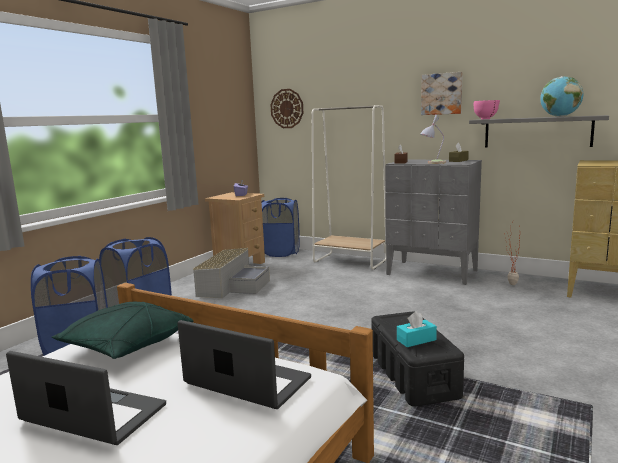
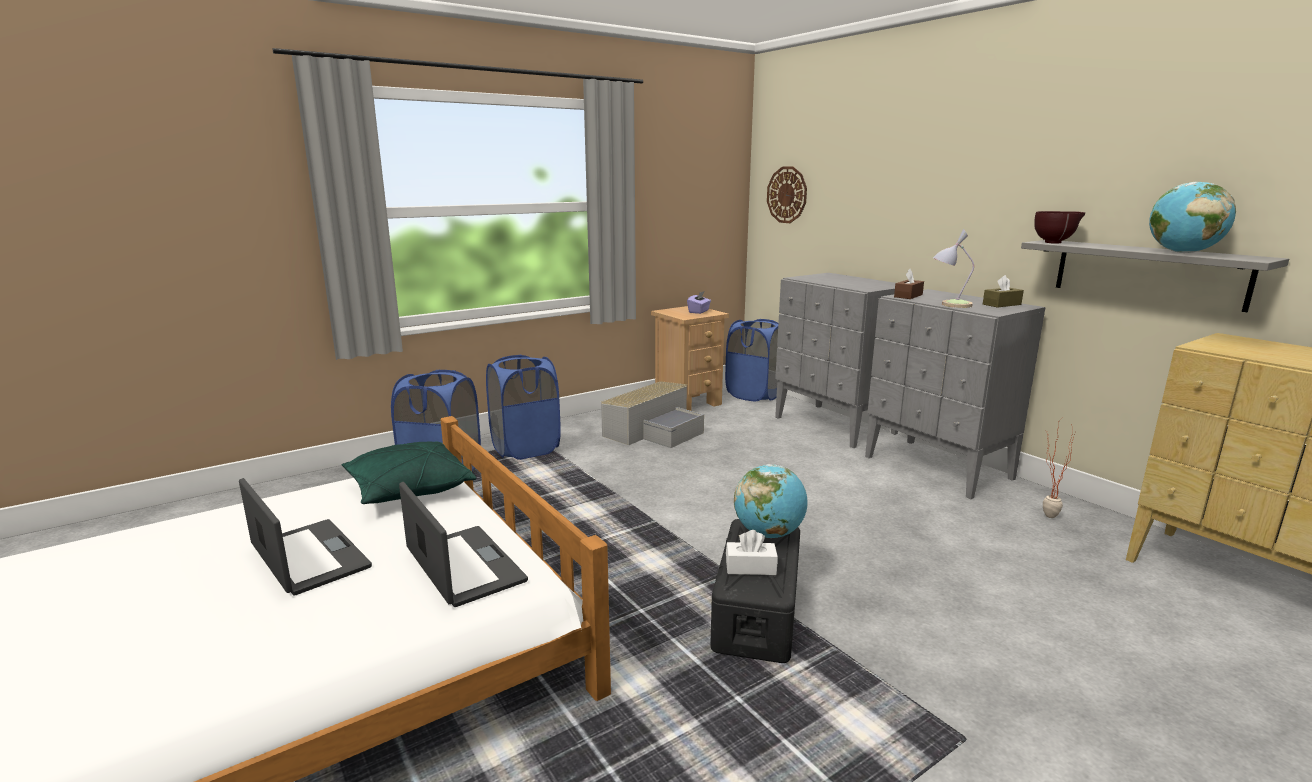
camera: 25 degrees right, 5 degrees up
(350, 261) = (833, 426): clothes rack -> grey dresser
(404, 319) = (769, 534): none -> globe
(416, 340) = (750, 567): turquoise tissue box -> white tissue box
(442, 94) = (999, 192): picture -> none
(486, 119) = (1055, 242): pink bowl -> brown bowl

